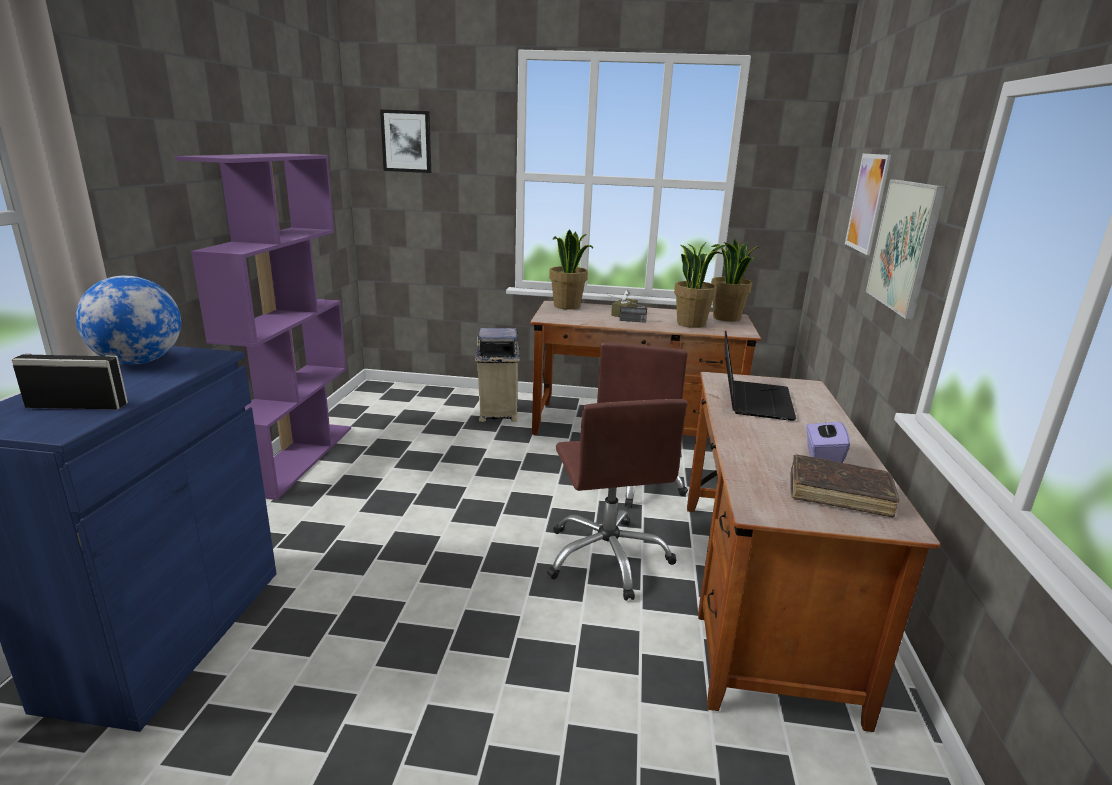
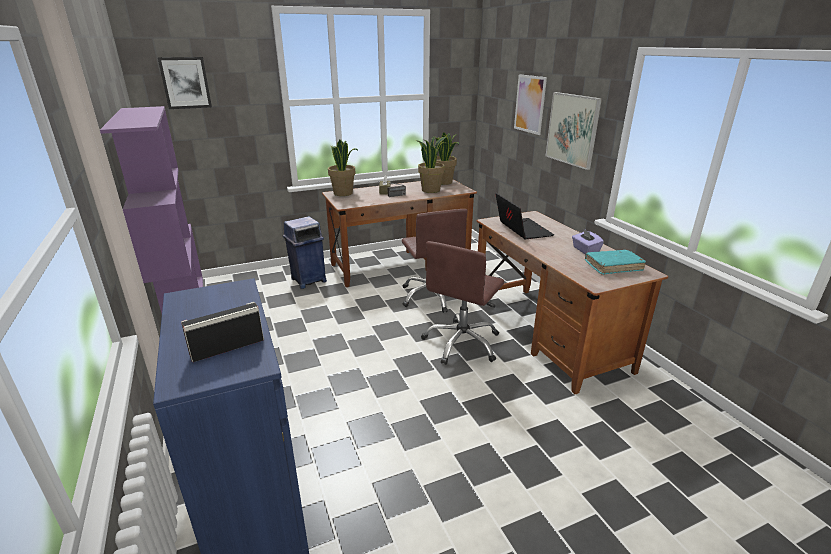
camera: 30 degrees left, 5 degrees up
(139, 362) = (195, 307): globe -> none
(497, 414) = (308, 280): beige trash can -> blue trash can
(608, 557) = (462, 343): brown office chair -> brown office chair turned 75 degrees clockwise
(839, 494) = (613, 266): brown book -> turquoise book

